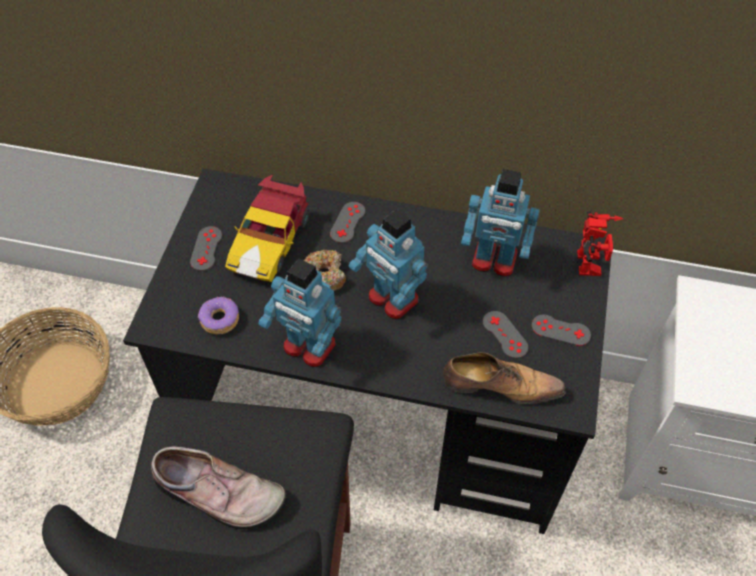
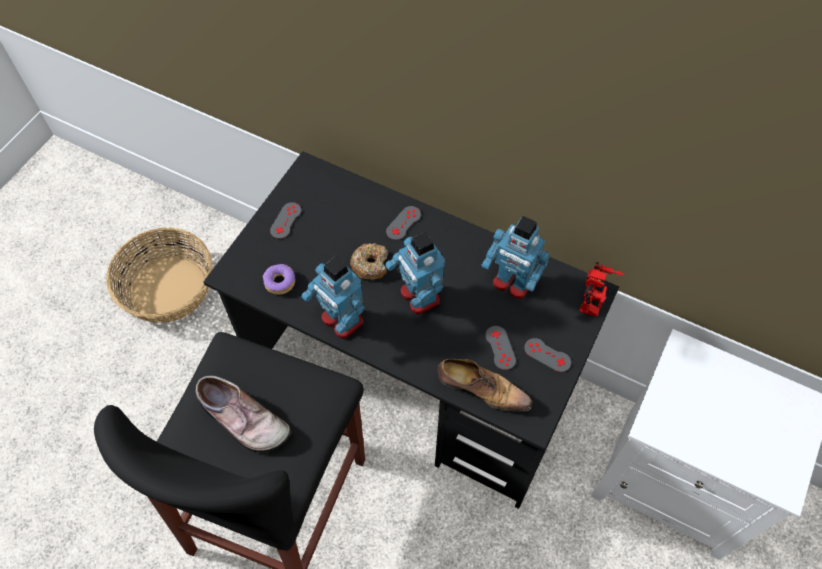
camera: 15 degrees right, 5 degrees up
(270, 241) = (337, 225): toy car -> none

